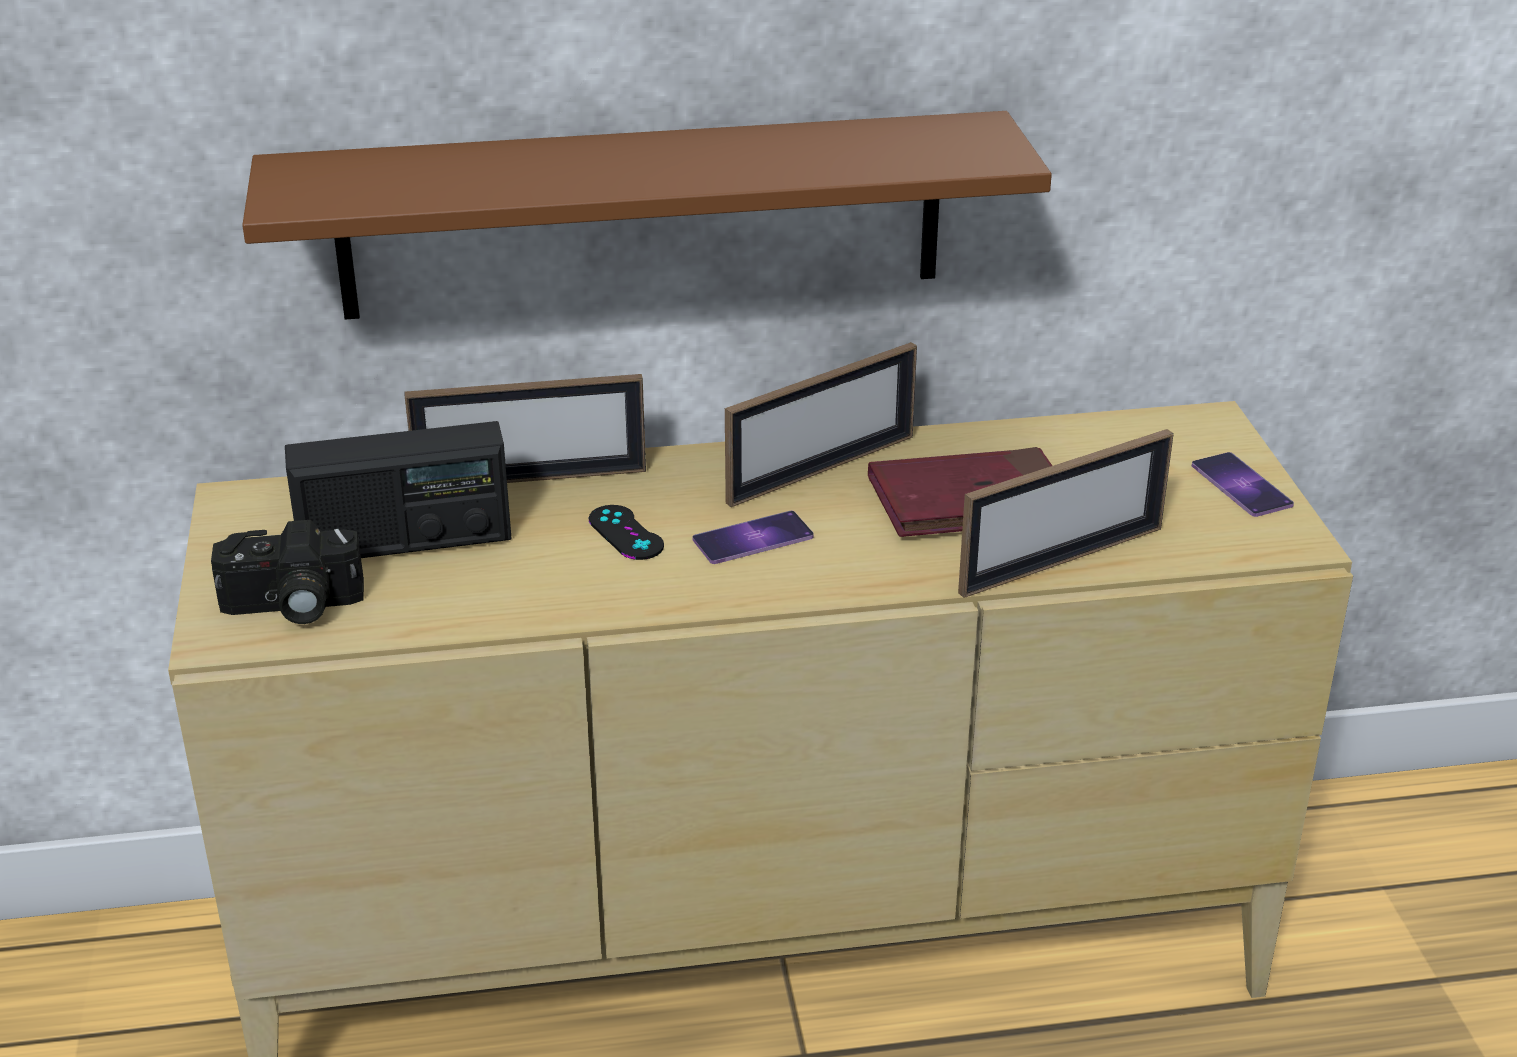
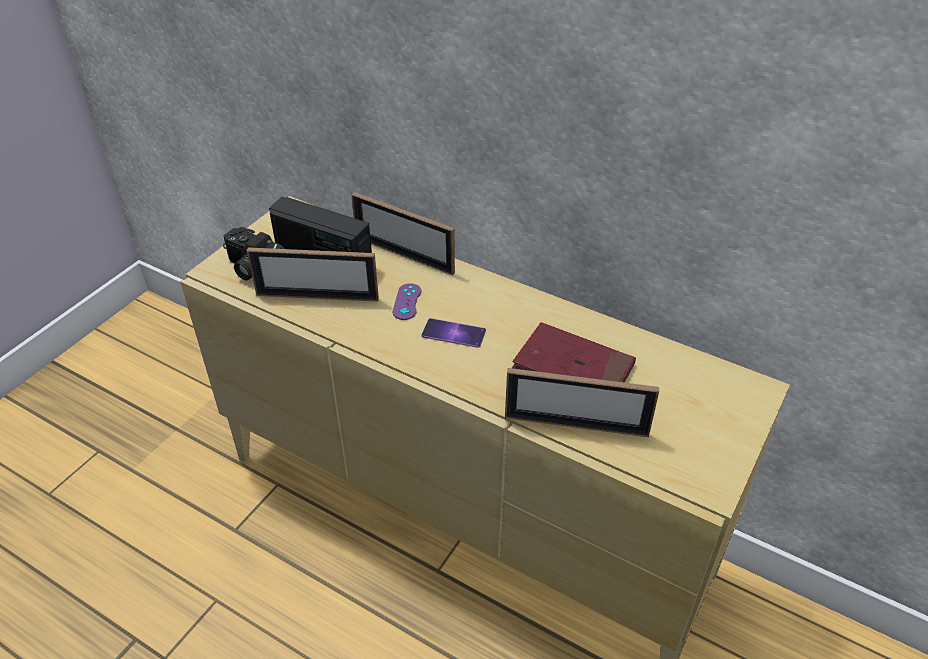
camera: 40 degrees right, 10 degrees up
(626, 533) = (407, 302): black game controller -> purple game controller
(642, 215) = (478, 148): brown shelf -> none
(821, 469) = (527, 313): picture frame -> picture frame (317, 297)
(1241, 485) = (726, 436): phone -> none

